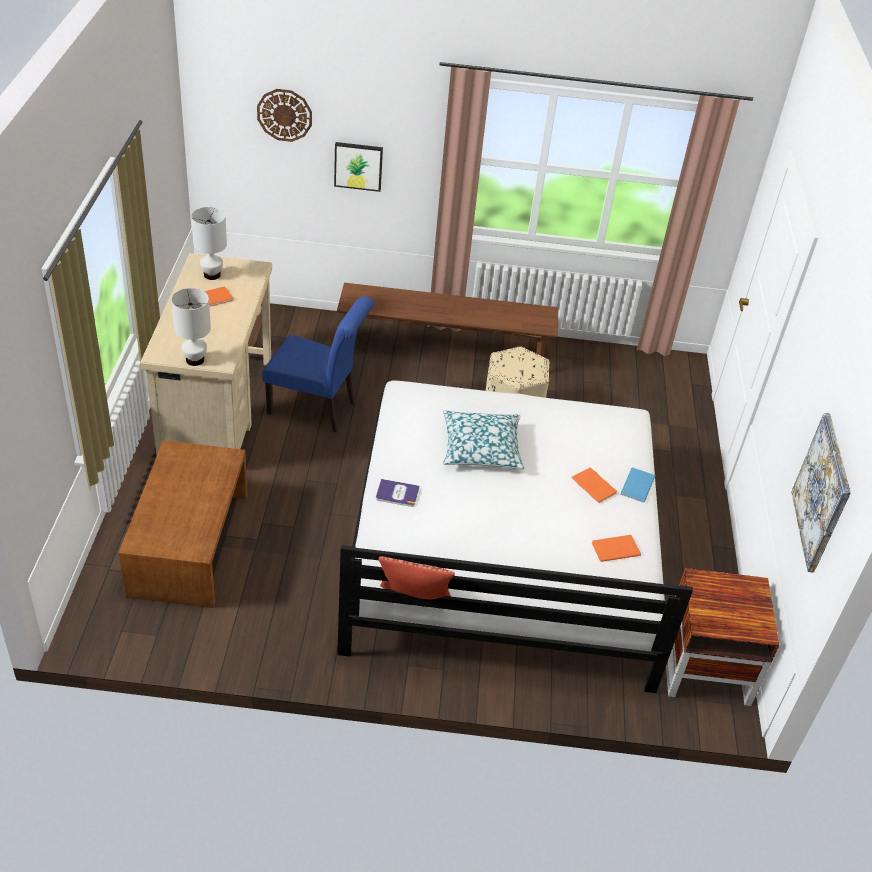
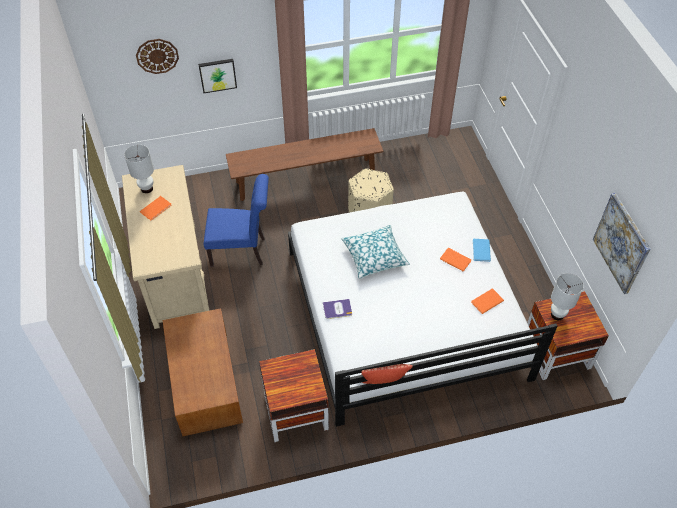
camera: 15 degrees left, 10 degrees up
(195, 360) = (170, 262): white table lamp -> white table lamp (557, 315)
(291, 617) = (295, 410): none -> nightstand

